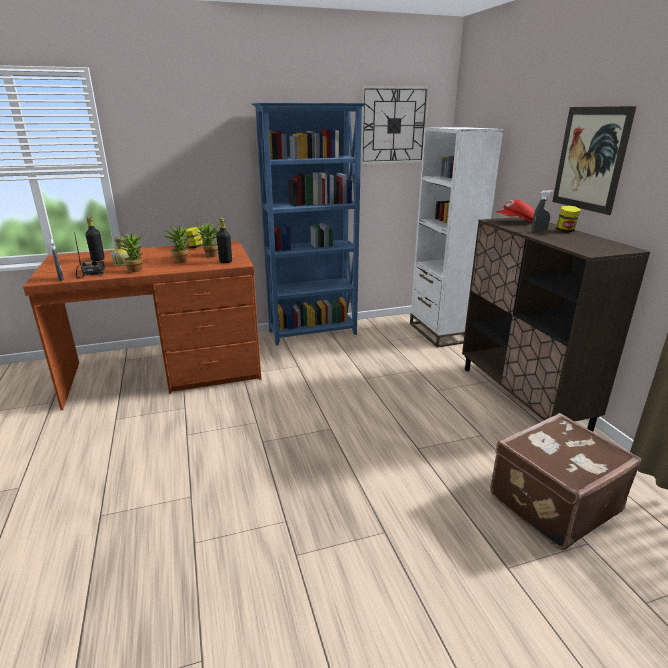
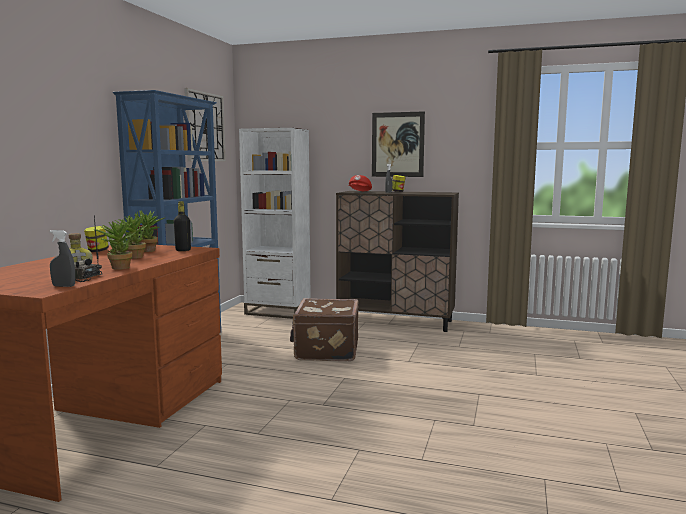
camera: 55 degrees left, 15 degrees down
(98, 259) = (24, 273): black bottle -> none
(551, 502) = (497, 349): brown suitcase -> brown suitcase (325, 350)

